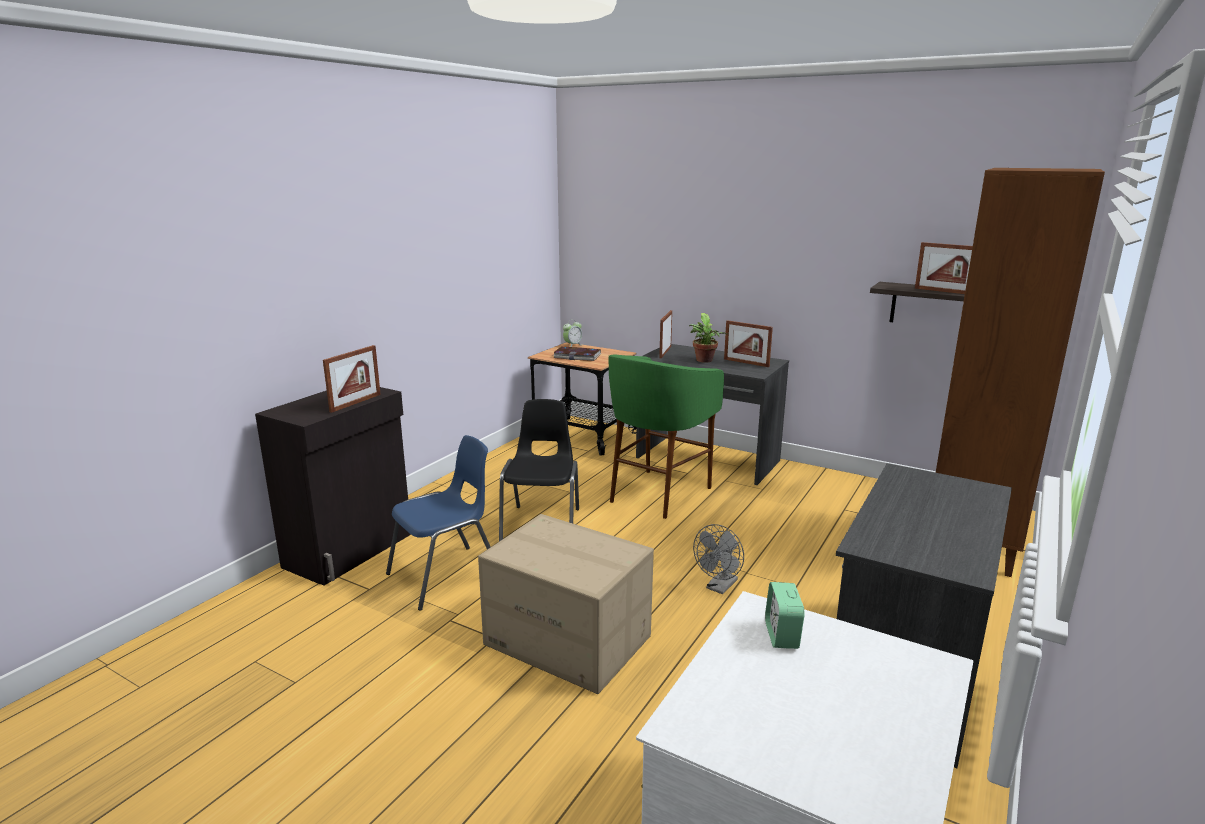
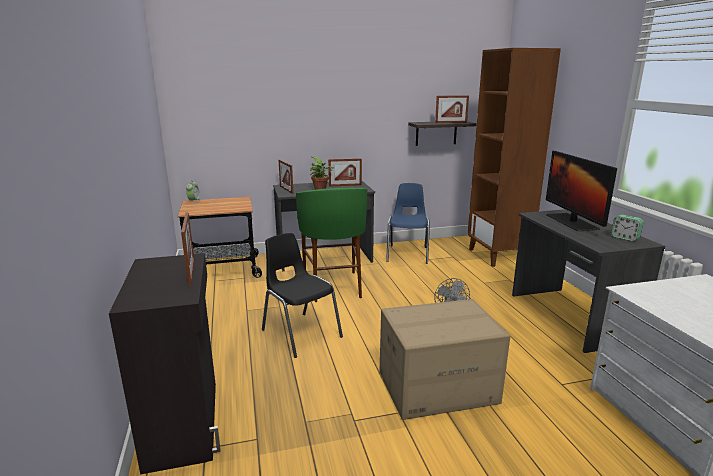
camera: 45 degrees left, 0 degrees up
(447, 576) = (298, 396): blue chair -> blue chair (408, 254)
(577, 356) = (215, 207): book -> none
(782, 635) = (660, 296): alarm clock -> alarm clock (625, 238)
(934, 502) = (571, 222): none -> monitor

